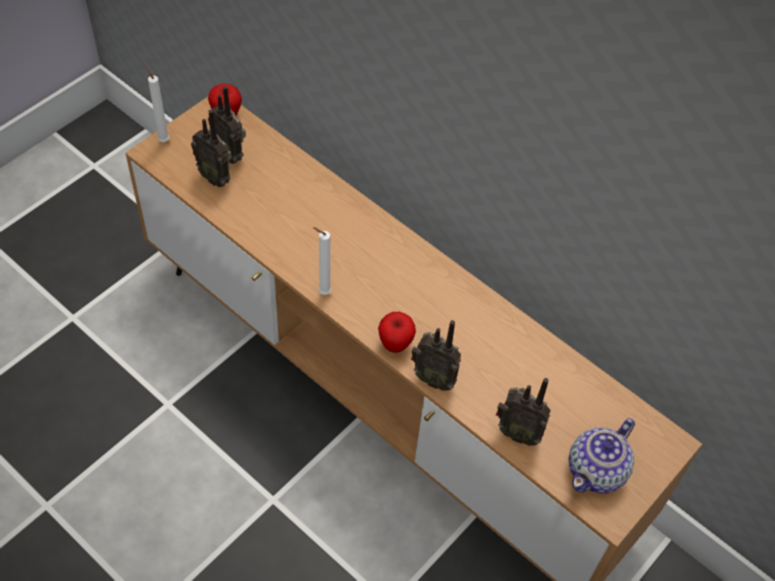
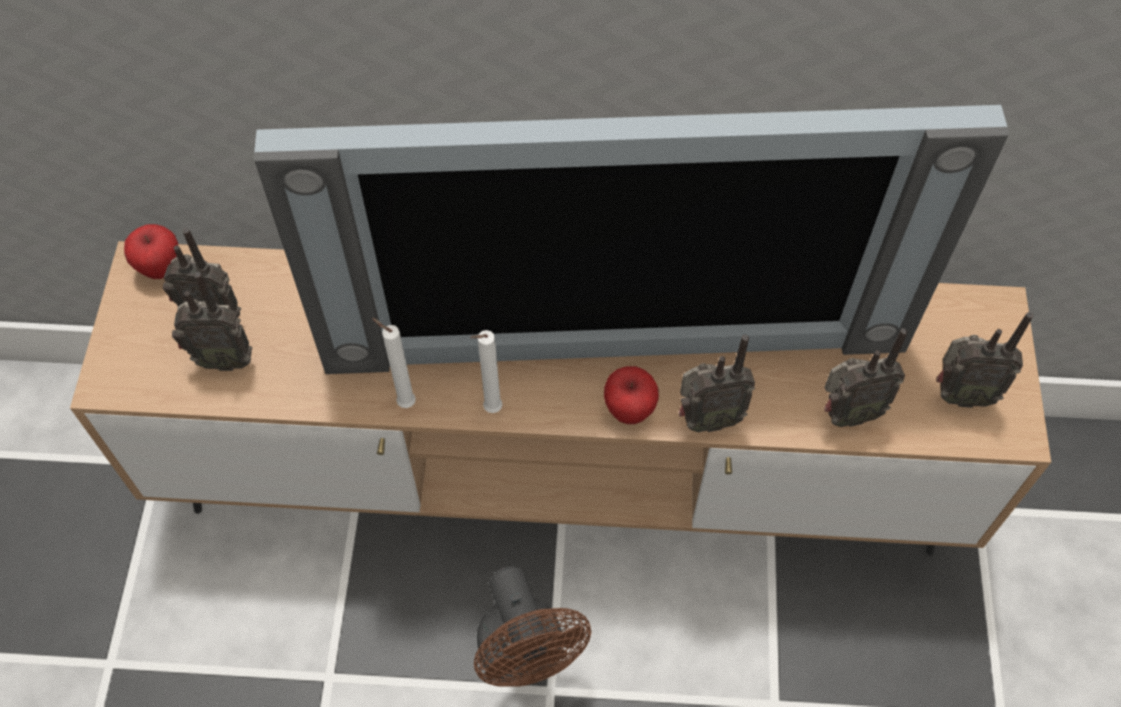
camera: 35 degrees left, 5 degrees up
(163, 139) = (107, 356): white candle -> white candle (404, 402)
(276, 472) = (526, 656): none -> brown fan
(427, 298) = (614, 331): none -> television
(597, 470) = (960, 394): teapot -> radio

